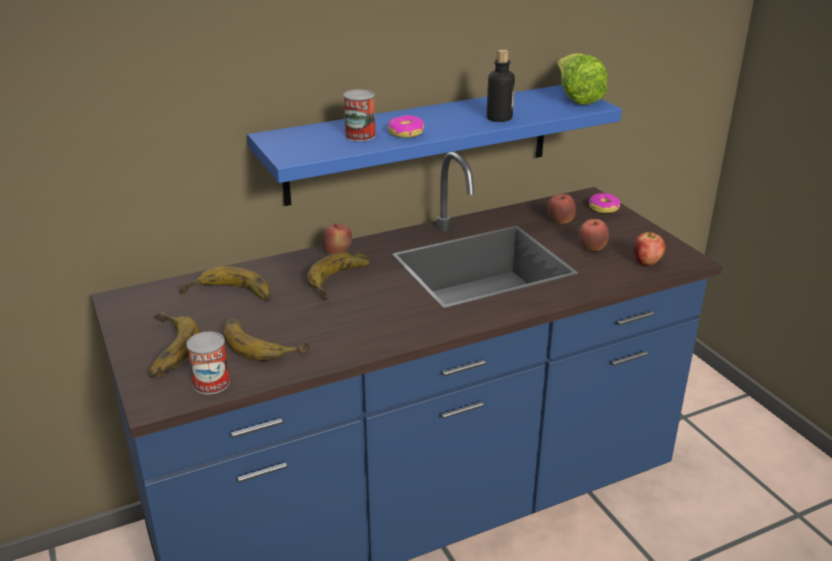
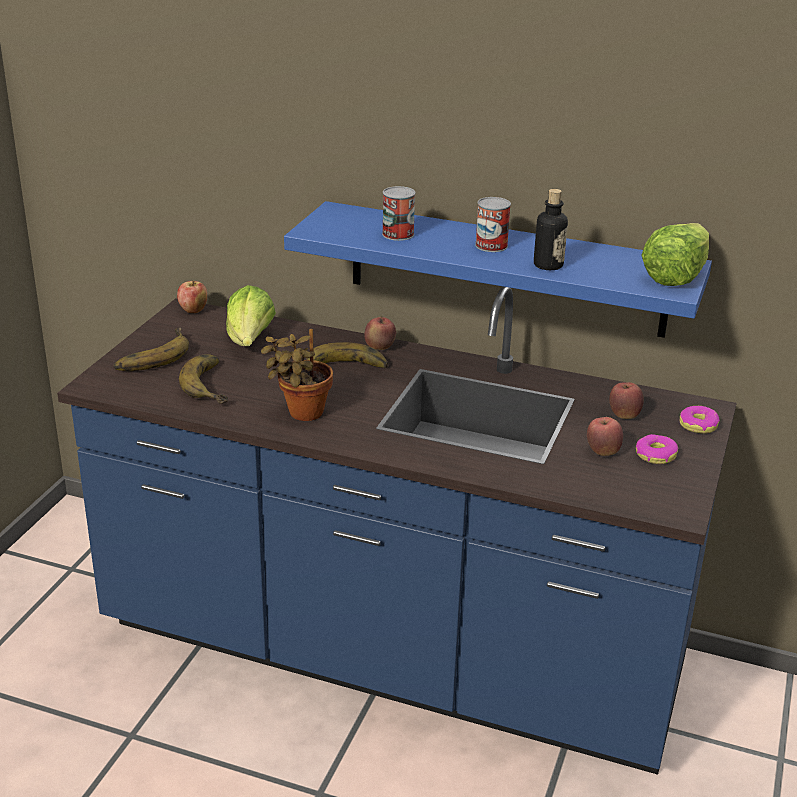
camera: 45 degrees right, 0 degrees up
(211, 383) = (140, 392): can -> can (491, 245)
(228, 296) = (249, 341): banana -> lettuce
(374, 326) = (302, 413): none -> potted plant
(405, 133) = (438, 246): donut -> donut (655, 455)
(646, 262) = (628, 490): apple -> apple (193, 310)

